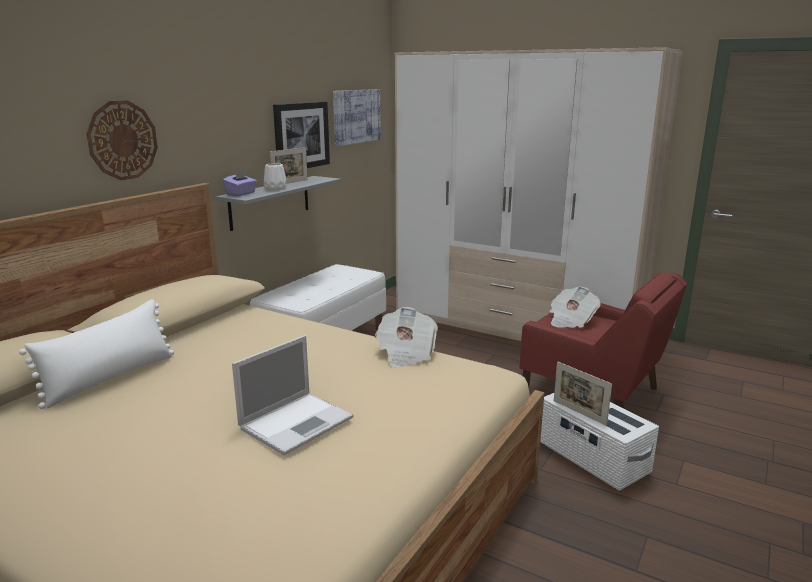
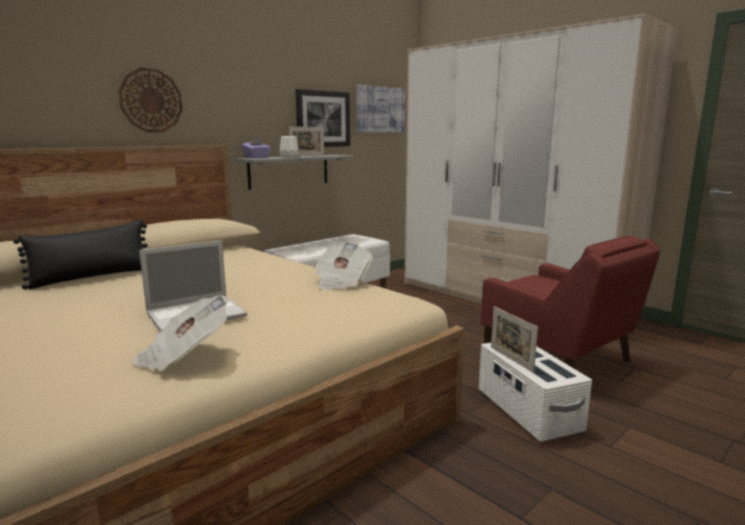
camera: 15 degrees right, 5 degrees down
(110, 378) = (93, 277): white pillow -> black pillow
(571, 320) = (539, 284): newspaper -> newspaper (183, 356)

